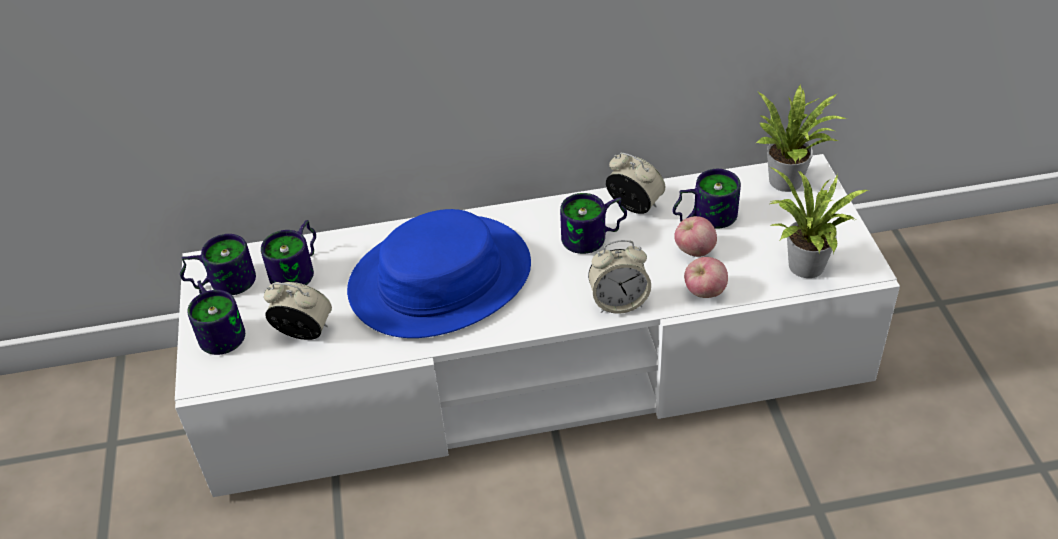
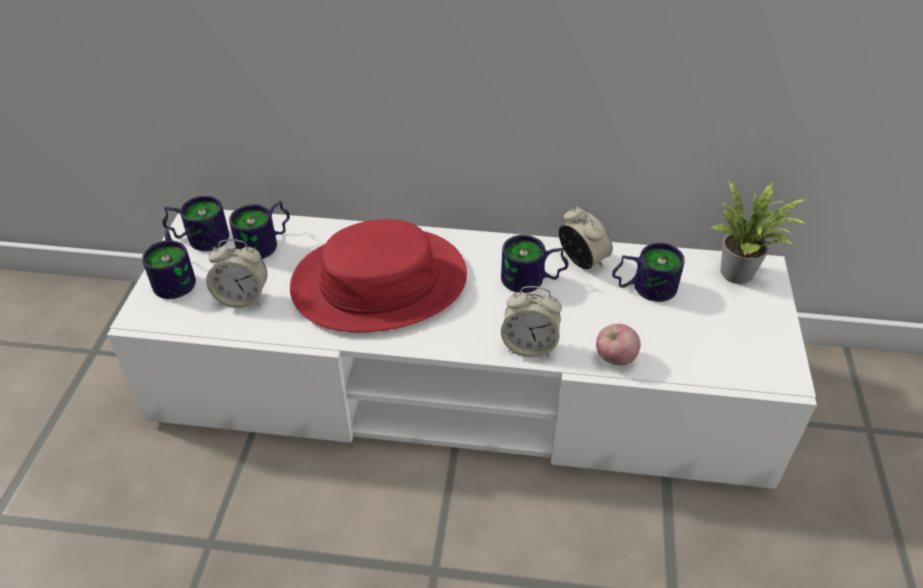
camera: 15 degrees right, 0 degrees up
(304, 332) = (242, 298): alarm clock -> alarm clock turned 150 degrees clockwise
(440, 278) = (379, 281): blue hat -> red hat
(694, 251) = (621, 316): apple -> none
(804, 269) = (722, 361): potted plant -> none

